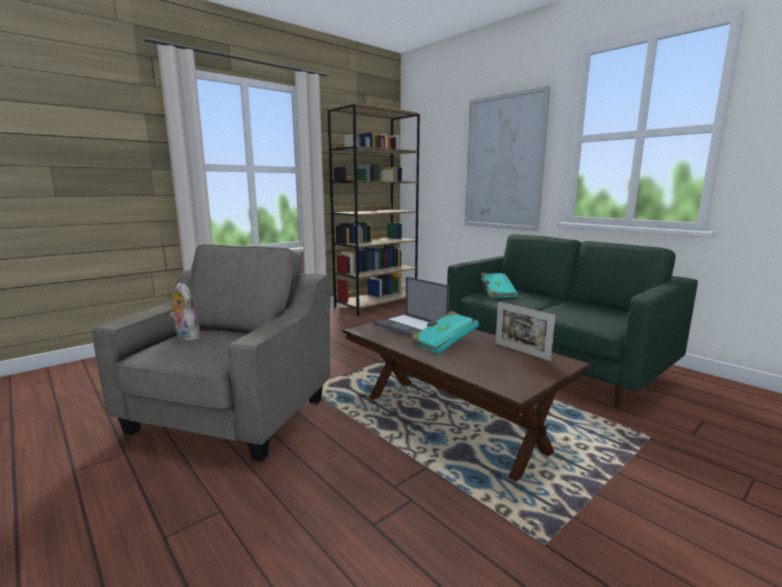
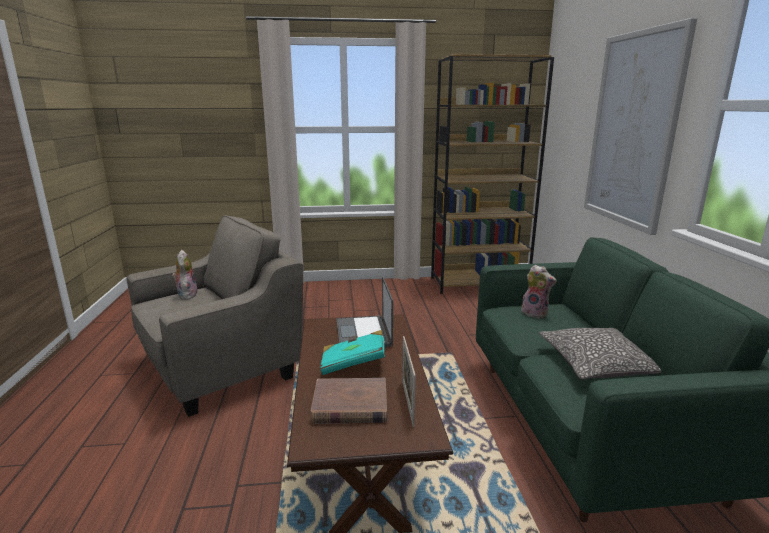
camera: 35 degrees right, 5 degrees up
(491, 363) = (350, 405): none -> brown book
(496, 293) = (535, 313): turquoise book -> plush toy
(574, 308) = (597, 364): none -> pillow

